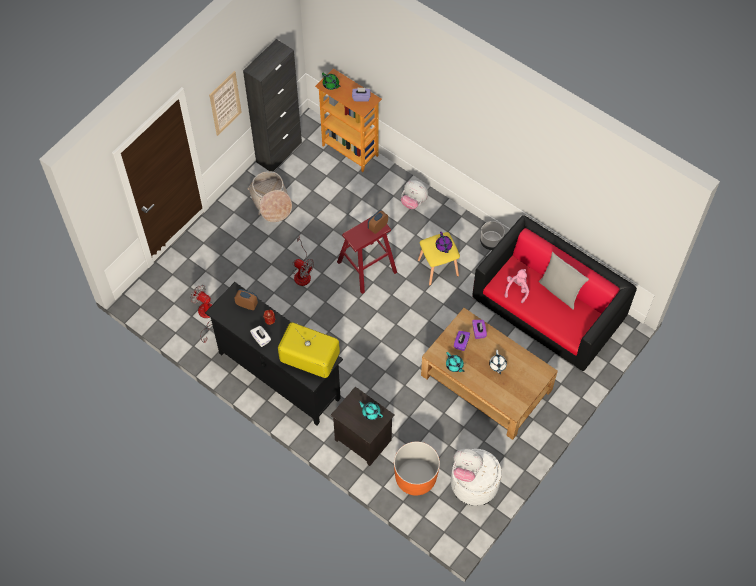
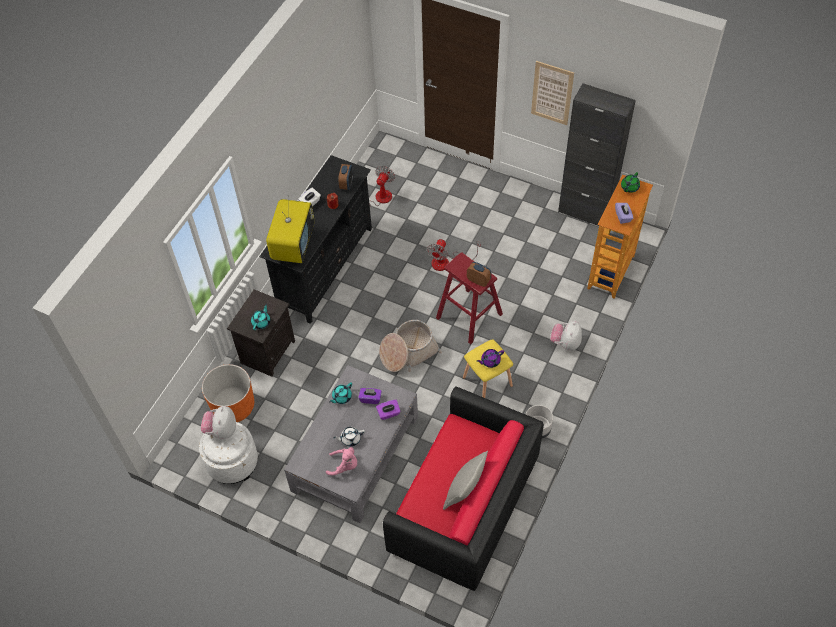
camera: 80 degrees right, 5 degrees down
(271, 201) = (522, 219): basket -> basket (408, 352)
(486, 382) = (355, 454): brown coffee table -> grey coffee table
(517, 289) = (456, 445): pink plush toy -> pink plush toy (344, 466)

